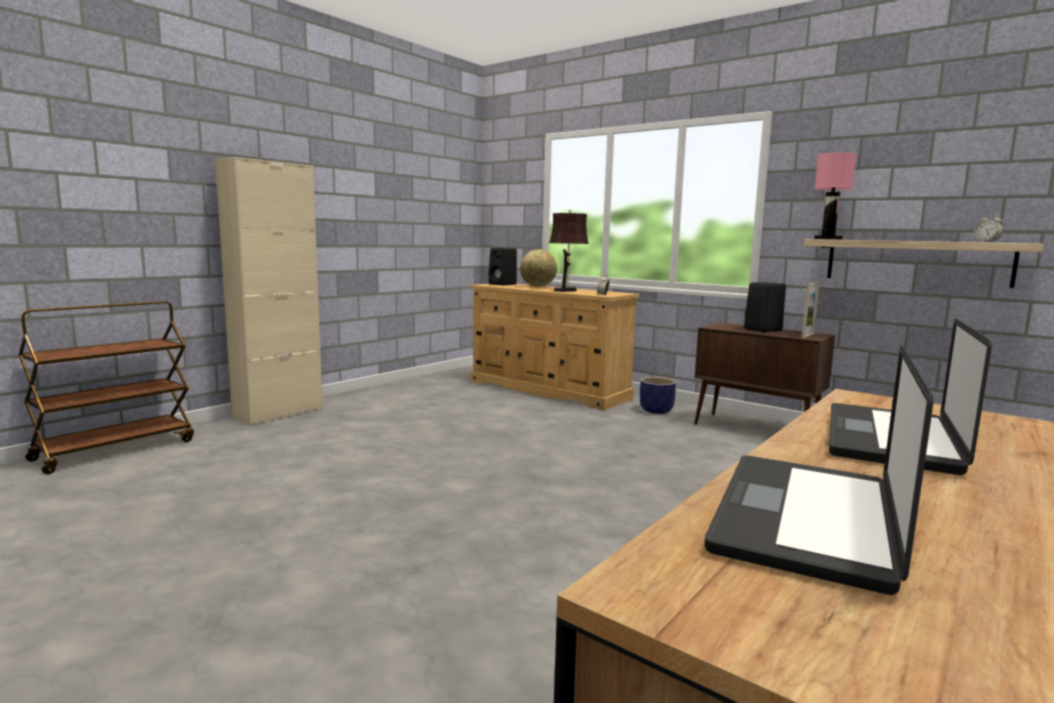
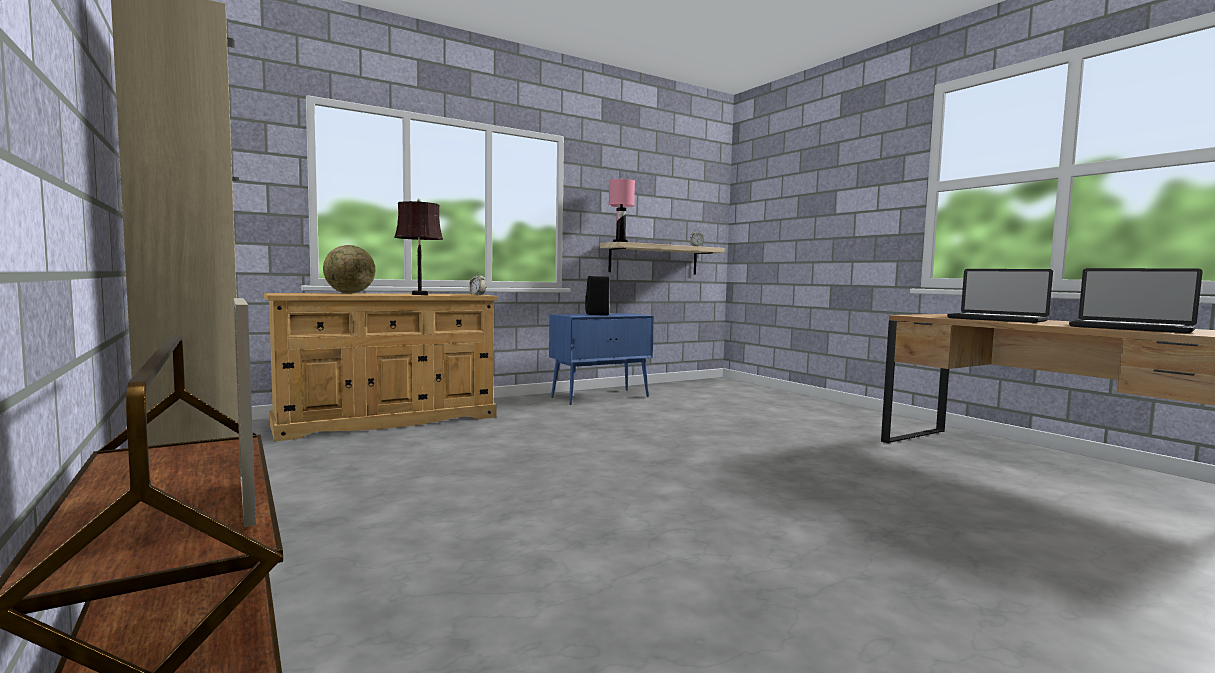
camera: 70 degrees left, 5 degrees down
(503, 284) = (295, 293): black speaker -> none
(656, 411) = (520, 406): planter -> none
(757, 430) = (601, 397): brown cabinet -> blue cabinet
(808, 336) = (631, 314): picture frame -> picture frame (247, 500)

